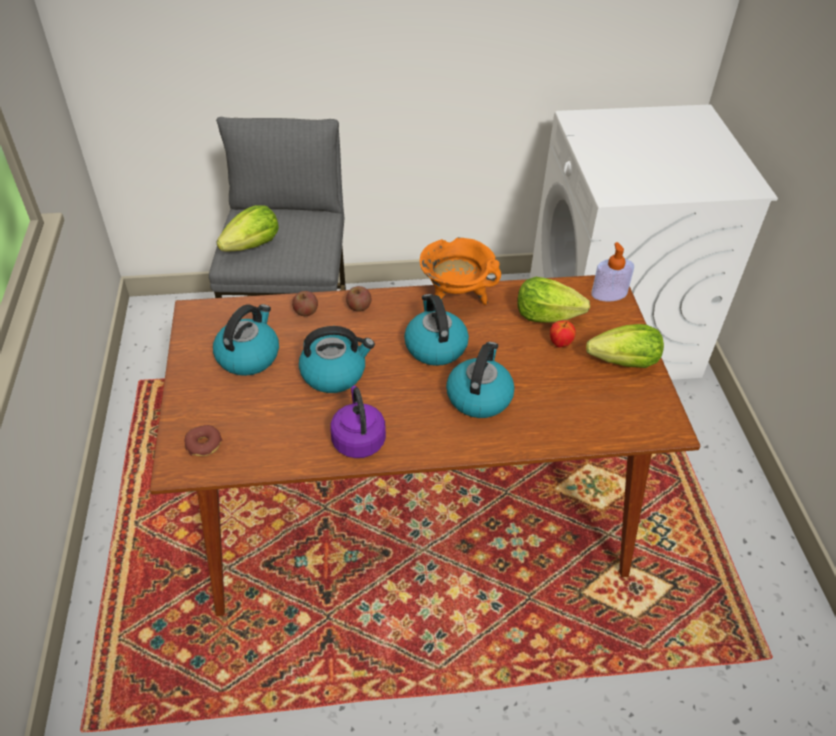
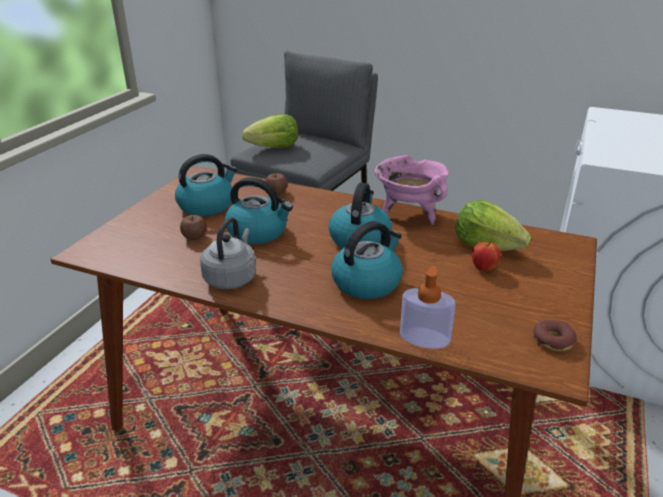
camera: 30 degrees right, 15 degrees down
(204, 444) = (116, 244): donut -> donut (553, 340)
(358, 439) = (231, 277): purple kettle -> grey kettle
(359, 307) = (320, 200): apple -> apple (194, 237)
(456, 298) = (409, 214): orange cooking pot -> pink cooking pot
(609, 294) = (567, 248): soap dispenser -> soap dispenser (424, 338)
(624, 363) = (544, 302): lettuce -> none

